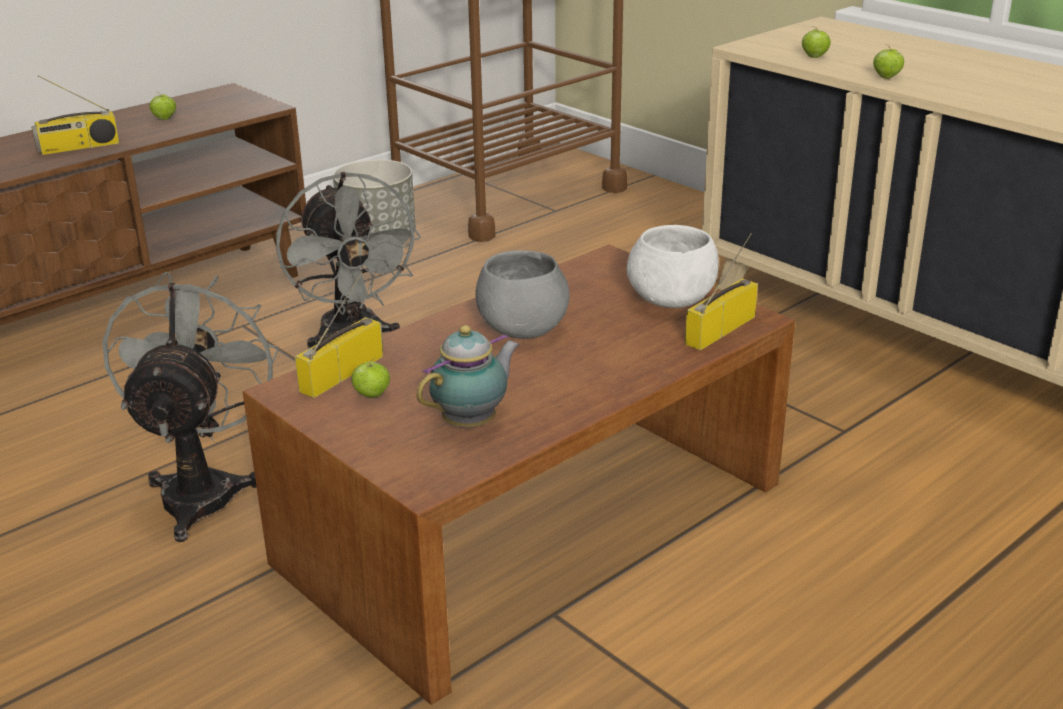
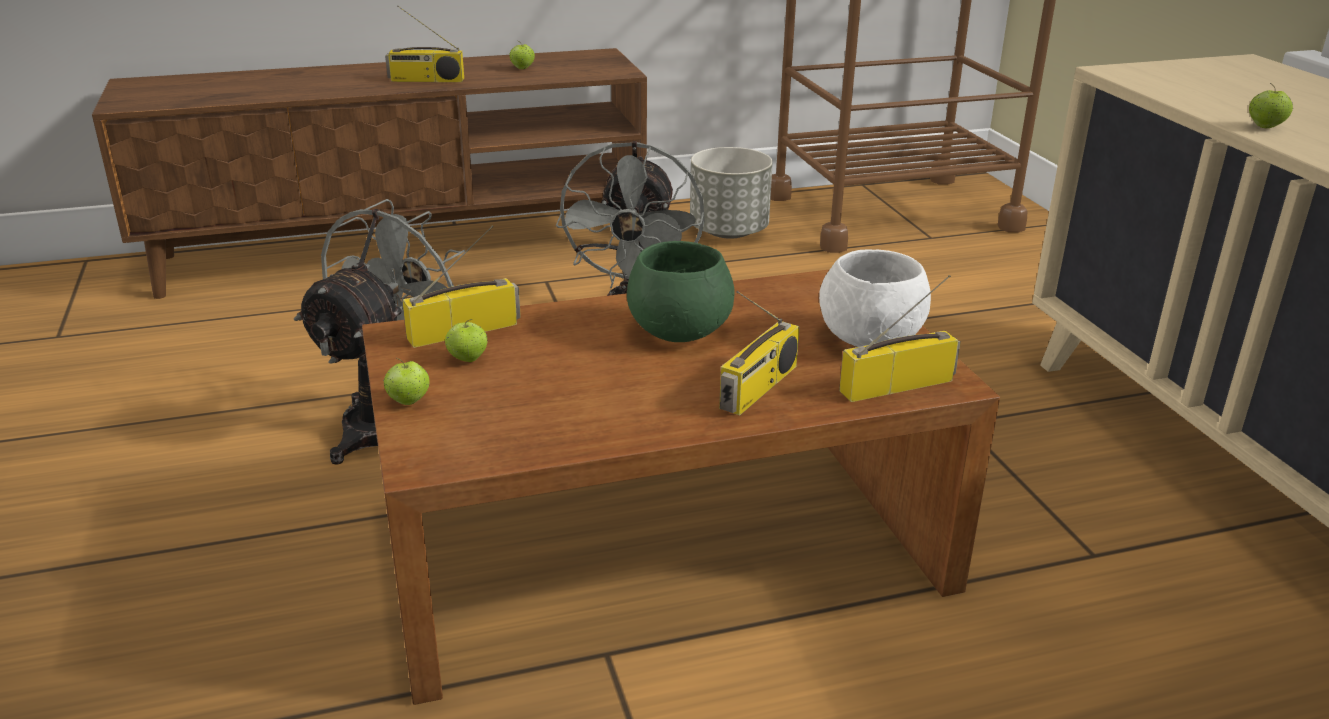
camera: 25 degrees right, 0 degrees up
(473, 422) = (533, 413): teapot -> none
(524, 329) = (680, 332): grey bowl -> green bowl
(626, 358) = (759, 388): none -> radio
(814, 56) = (1193, 92): apple -> apple (409, 401)

